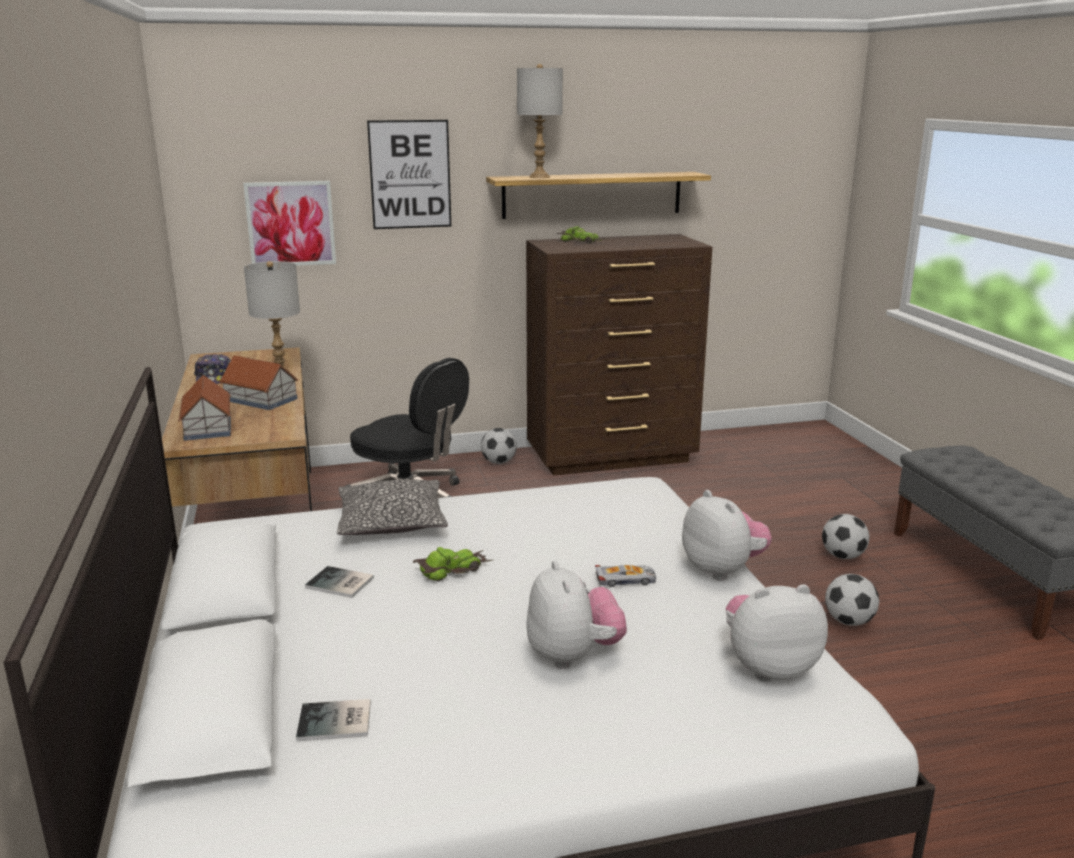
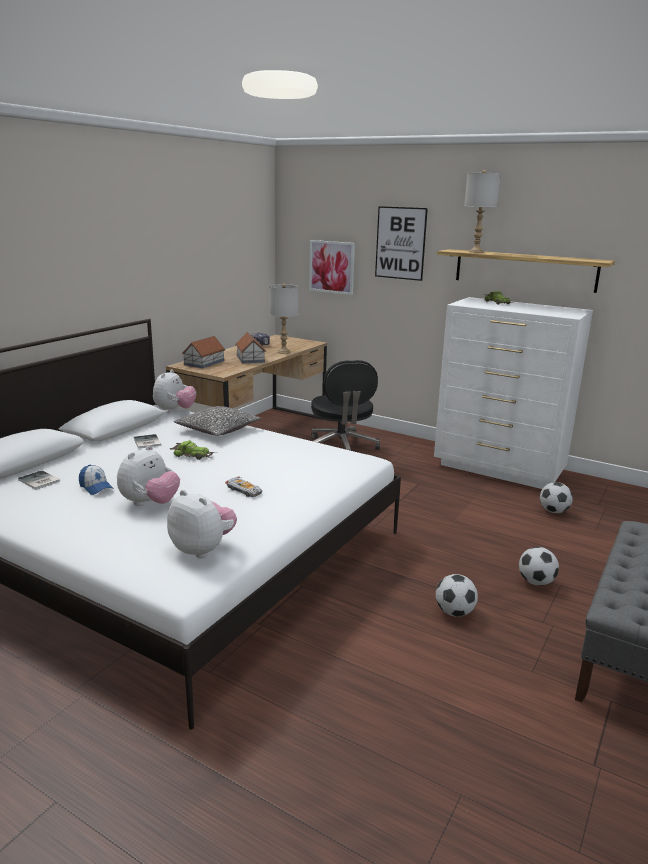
camera: 45 degrees right, 0 degrees up
(449, 678) = (96, 487): none -> cap
(499, 462) = (423, 447): football -> football (553, 511)
(612, 456) = (499, 469): brown dresser -> white dresser
(723, 570) = (297, 508): plush toy -> plush toy (174, 411)

